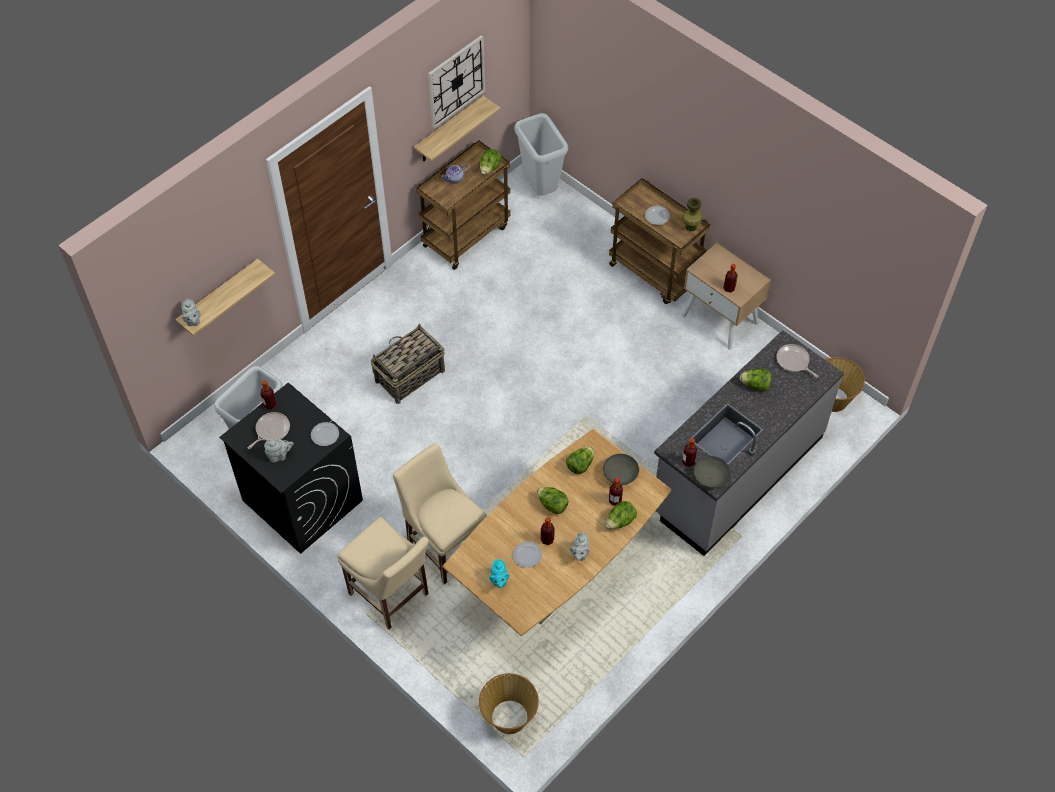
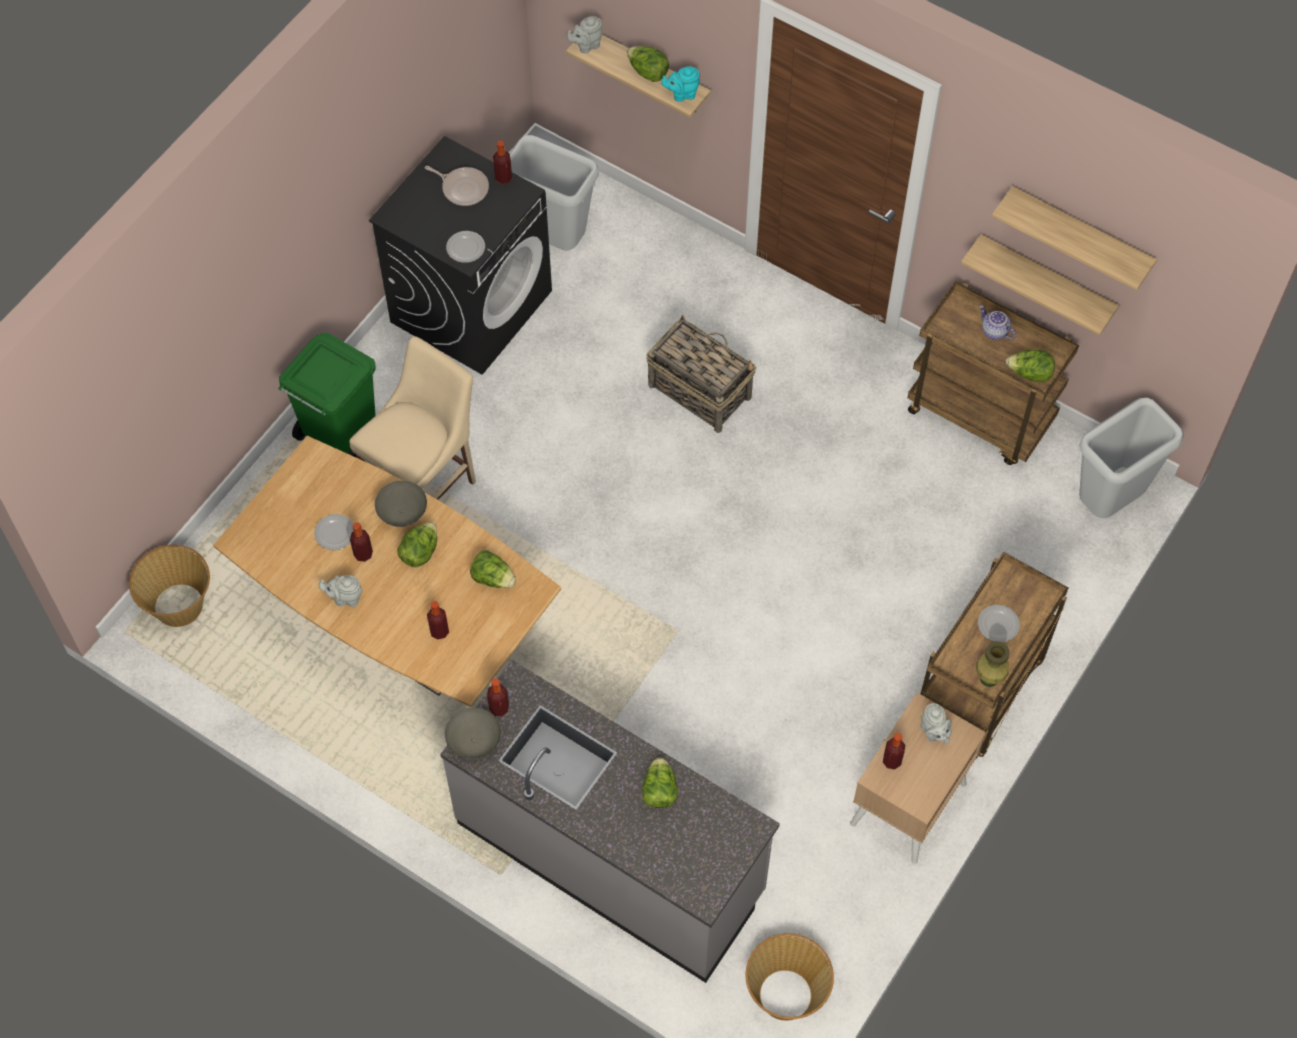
camera: 80 degrees right, 5 degrees up
(279, 455) = (425, 205): grey teapot -> grey teapot (934, 732)
(391, 597) = (340, 437): beige chair -> green trash can
(456, 81) = (1079, 236): wall clock -> shelf
(499, 581) = (291, 505): turquoise teapot -> turquoise teapot (682, 94)
(620, 476) = (482, 633): grey bowl -> grey bowl (402, 512)
(620, 521) = (405, 643): lettuce -> lettuce (647, 72)
(793, 361) = (717, 845): frying pan -> none

